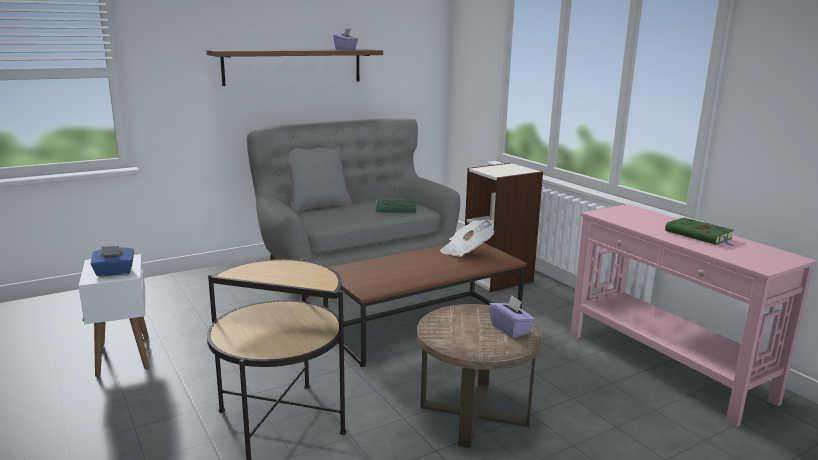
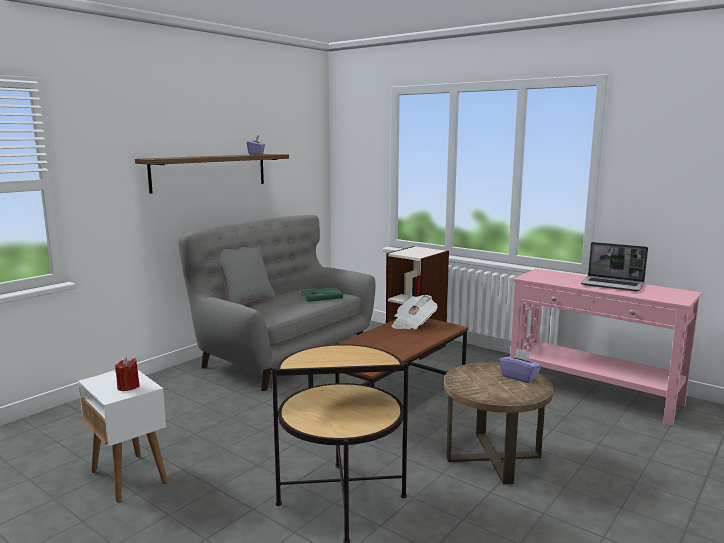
camera: 20 degrees left, 5 degrees down
(114, 272) = (128, 387): blue tissue box -> red candle
(700, 235) = (613, 285): green book -> laptop

